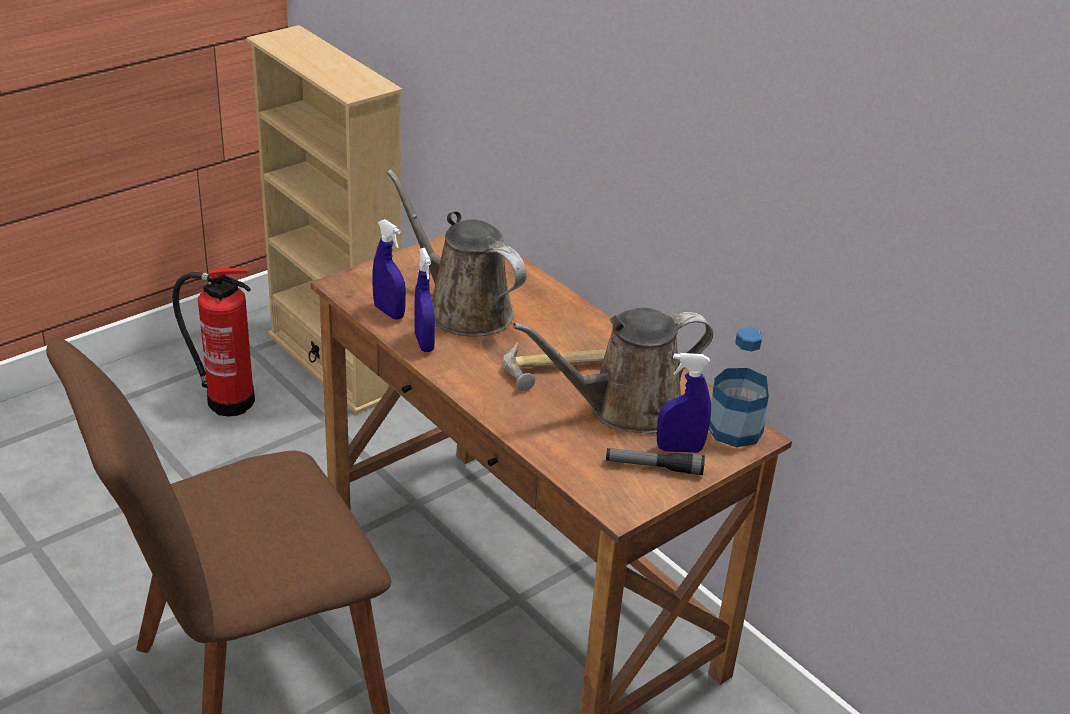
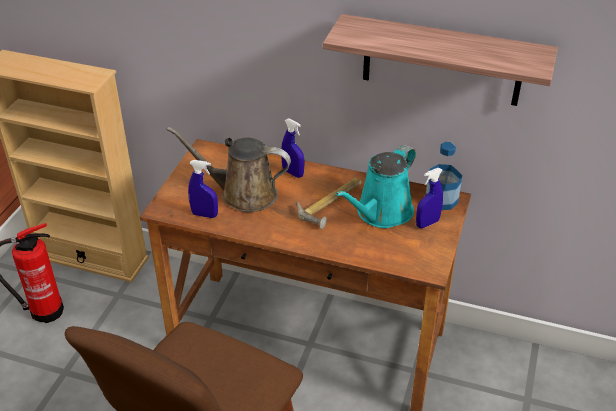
camera: 30 degrees left, 5 degrees up
(424, 343) = (242, 224): blue spray bottle -> blue spray bottle (293, 173)
(625, 408) = (381, 213): brown watering can -> turquoise watering can
(653, 467) = (425, 240): flashlight -> none
(781, 191) = (442, 61): none -> shelf

